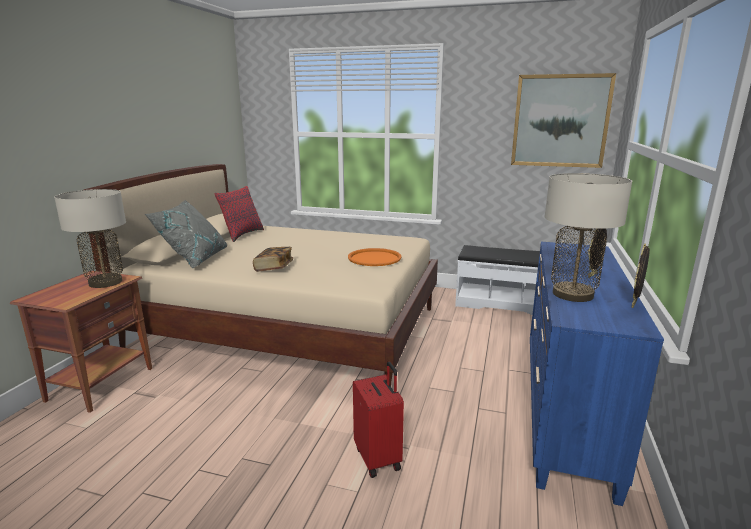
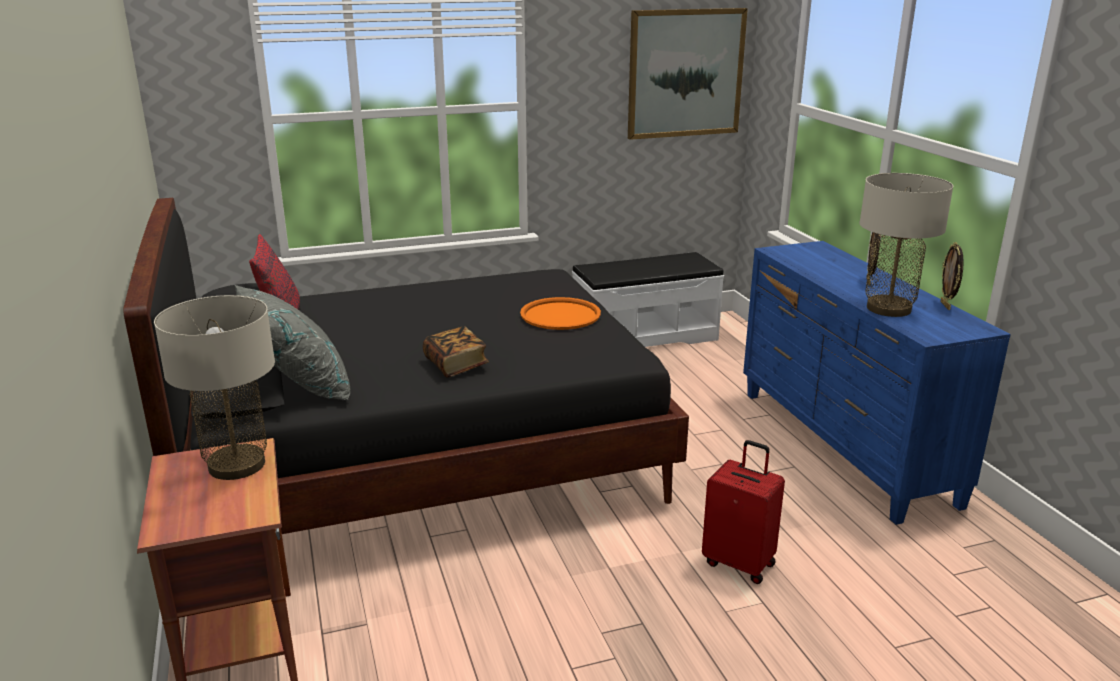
camera: 35 degrees left, 5 degrees up
(291, 329) = (419, 459): beige bed -> black bed

